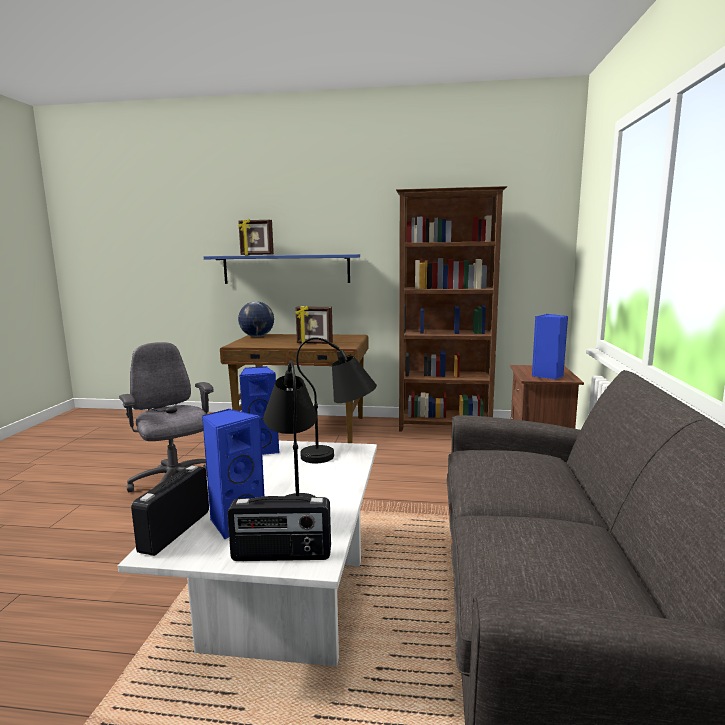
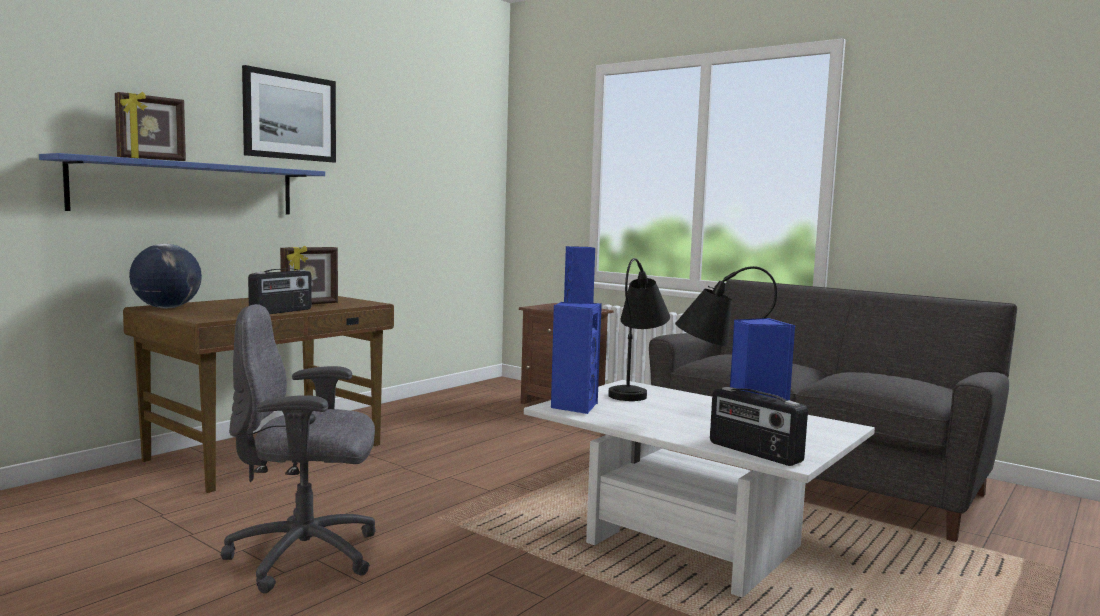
camera: 60 degrees left, 5 degrees down
(281, 555) = (828, 432): radio -> radio (281, 311)
(350, 218) = (290, 116): none -> picture
(445, 427) = (423, 404): brown bookcase -> none

